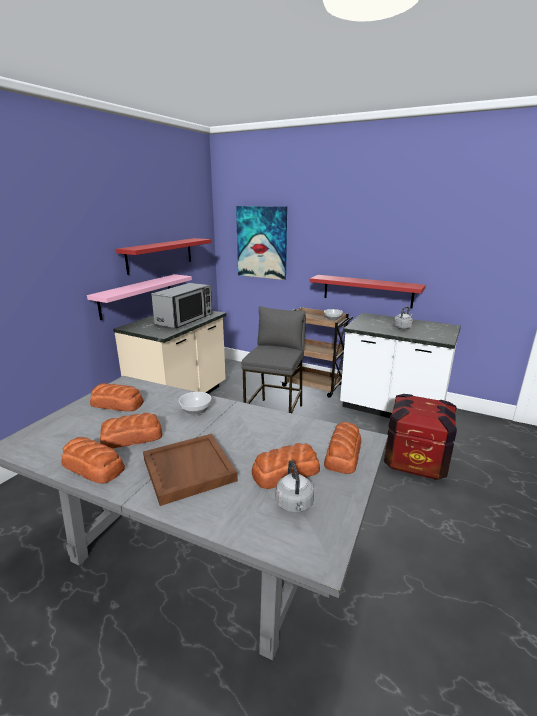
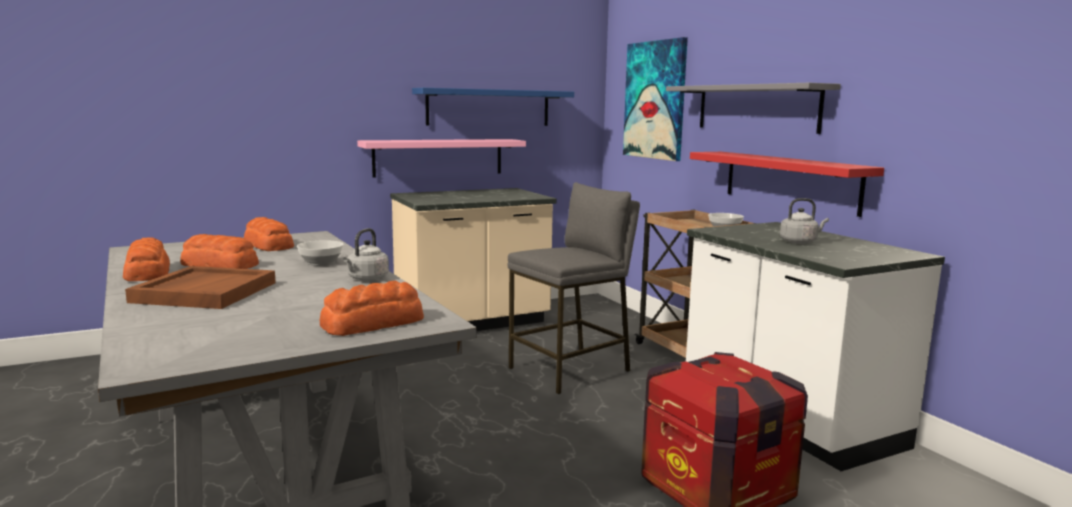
camera: 35 degrees right, 10 degrees down
(160, 255) = (489, 107): red shelf -> blue shelf
(185, 319) = (486, 196): microwave -> none
(284, 472) = (276, 317): bread -> none
(295, 505) = (220, 336): grey kettle -> grey kettle (366, 279)
(342, 251) = (756, 108): none -> grey shelf

